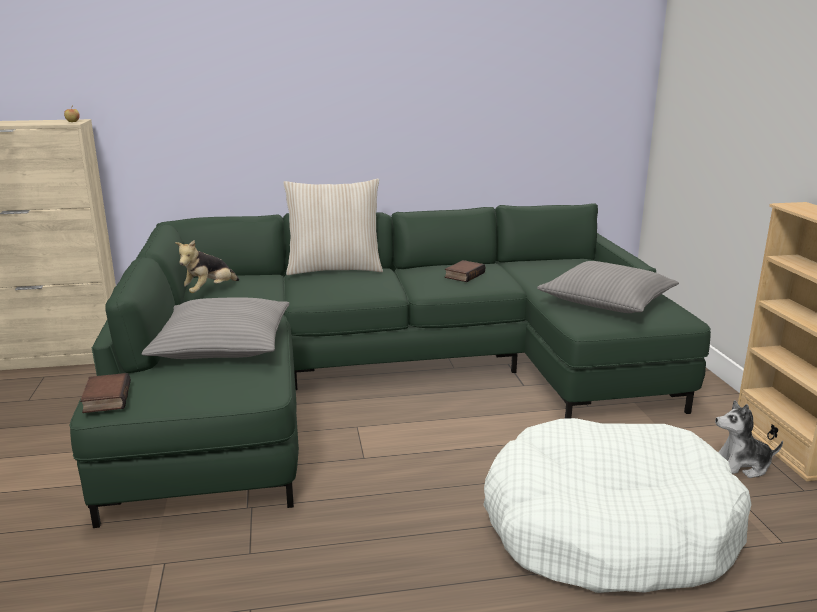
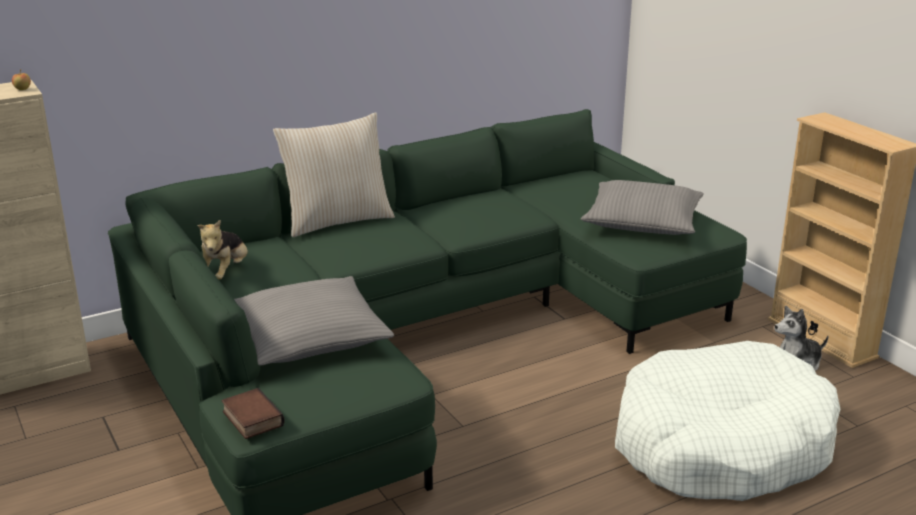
camera: 20 degrees left, 5 degrees up
(464, 275) = (484, 209): book -> none

